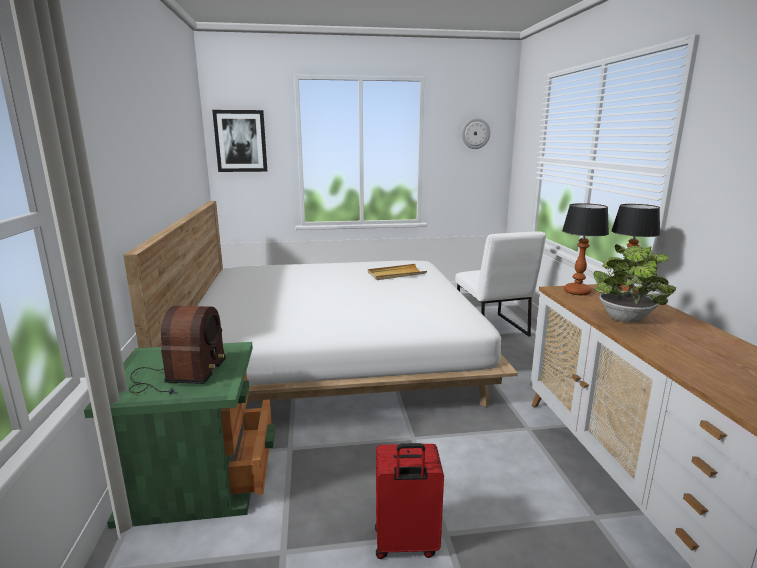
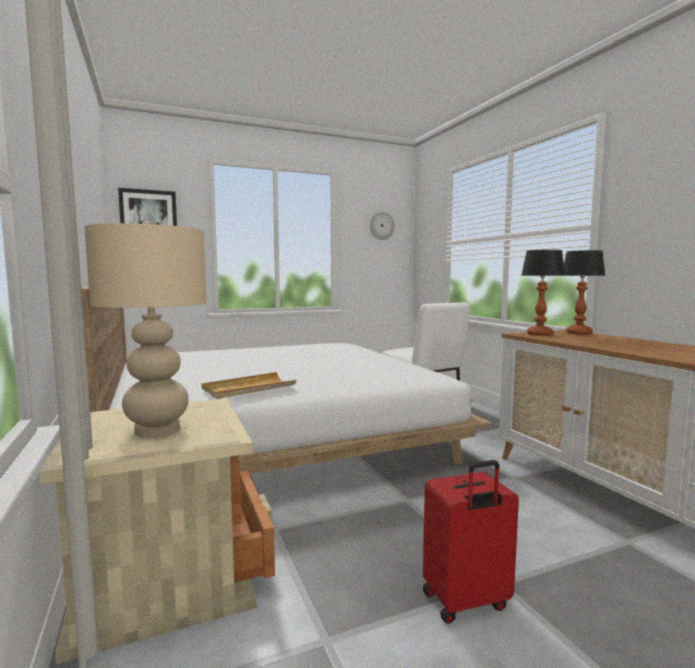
camera: 15 degrees left, 10 degrees down
(178, 375) = (157, 430): radio -> beige table lamp
(203, 474) = (174, 573): green nightstand -> beige nightstand
(396, 274) = (331, 350): beige tray -> beige tray (248, 388)
(626, 320) = (607, 344): potted plant -> none

